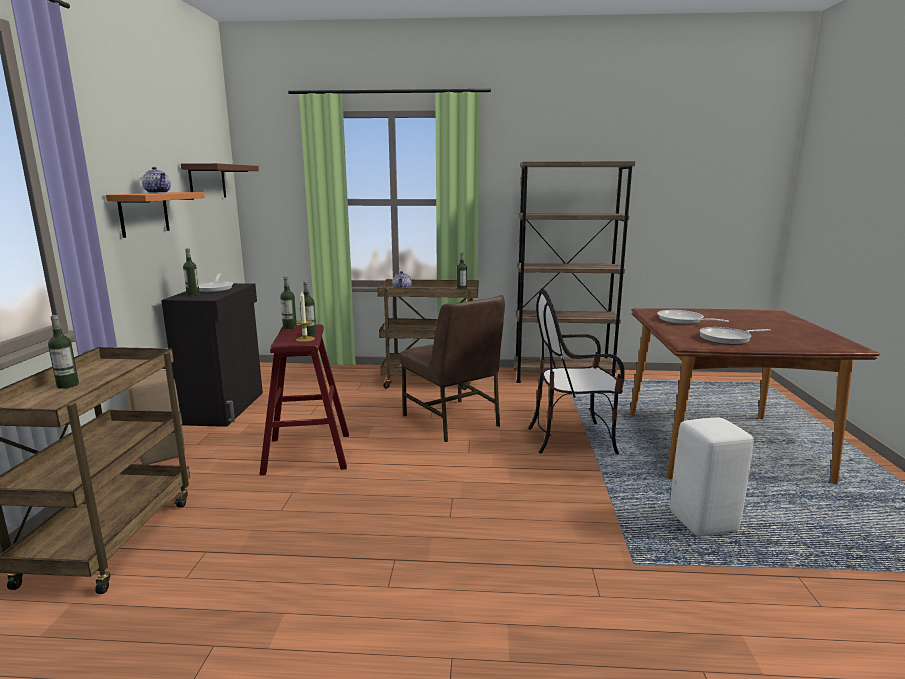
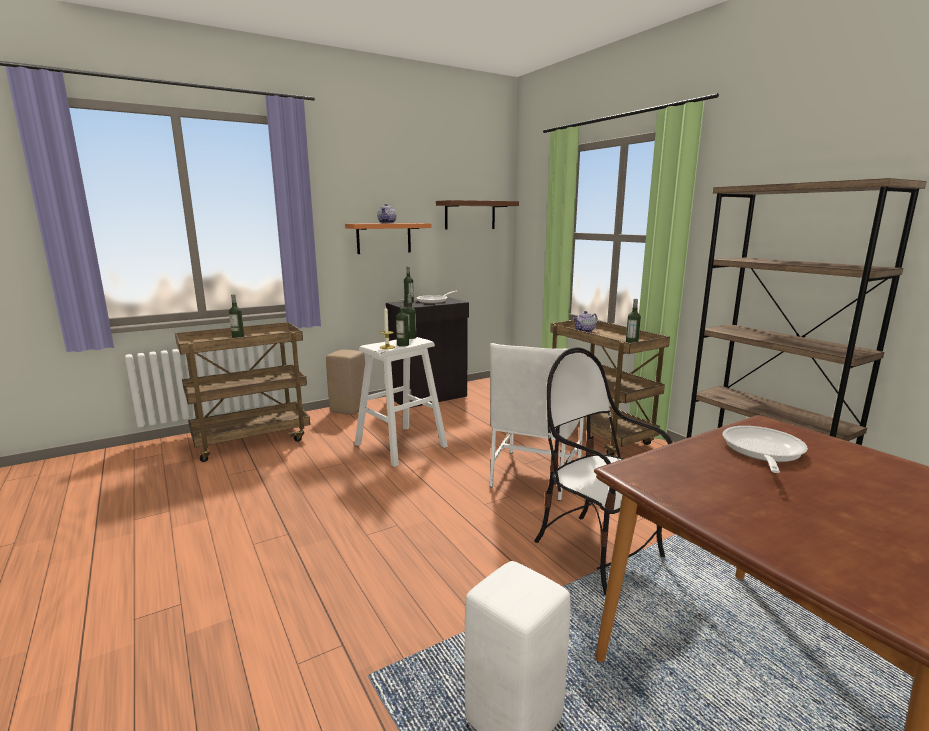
camera: 55 degrees right, 0 degrees up
(307, 453) = (400, 445): red stool -> white stool
(452, 421) = (534, 475): brown chair -> white chair
(727, 339) = (721, 494): frying pan -> none

